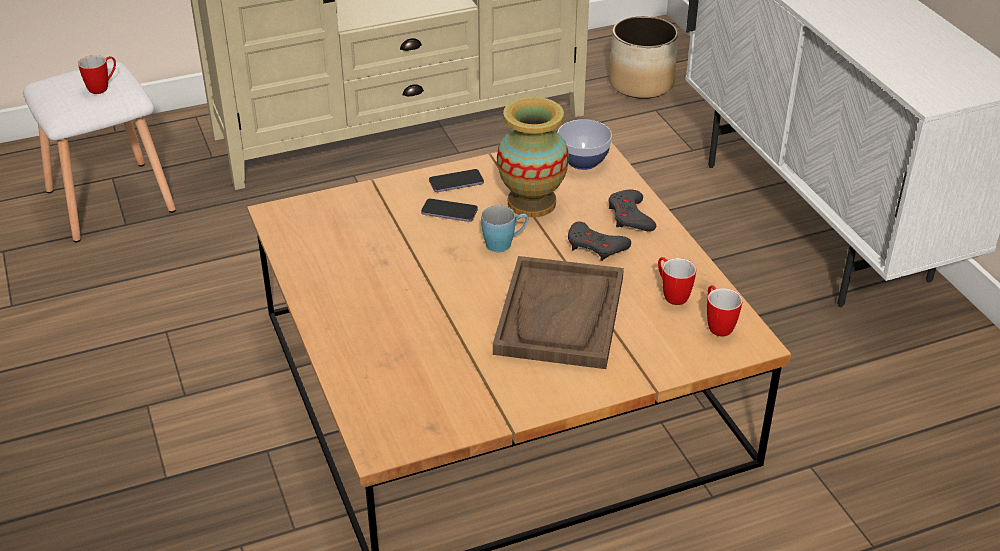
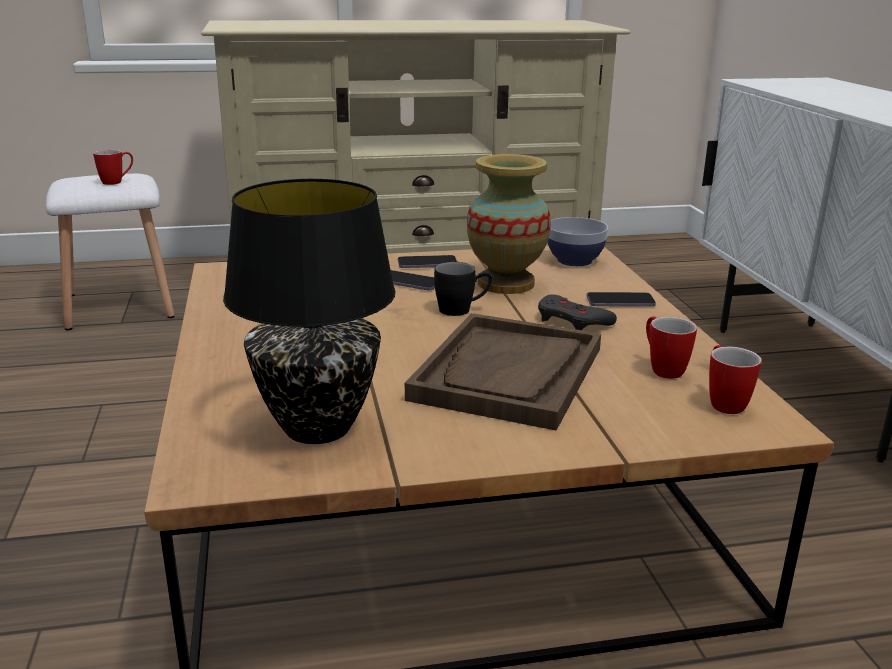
camera: 10 degrees right, 15 degrees down
(441, 389) = (318, 427): none -> black table lamp
(504, 243) = (462, 310): blue mug -> black mug
(630, 216) = (620, 302): grey game controller -> phone
(640, 84) = (655, 271): planter -> none

